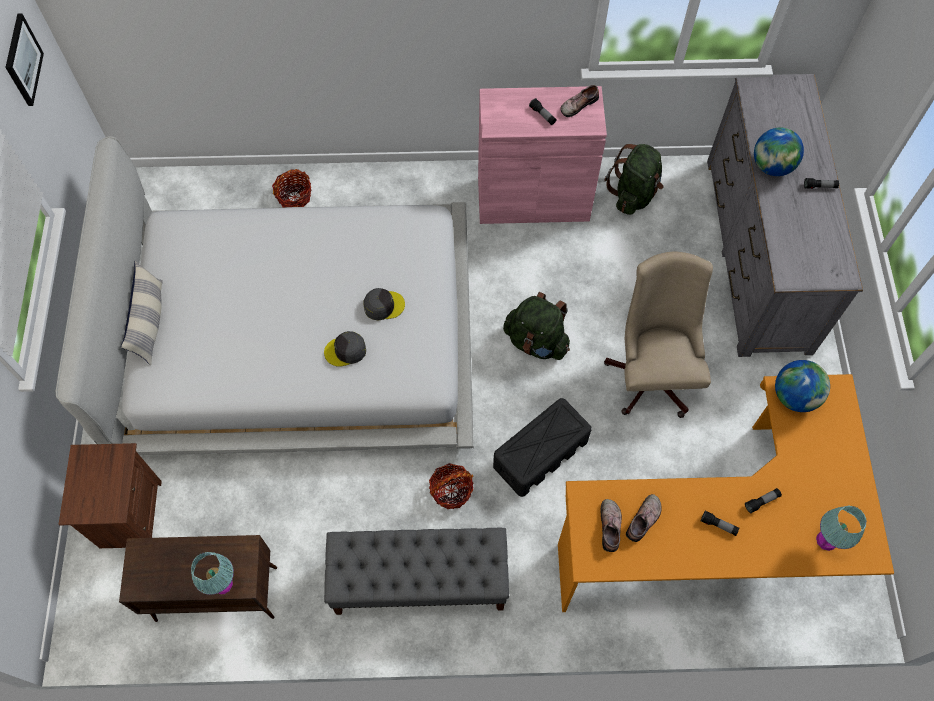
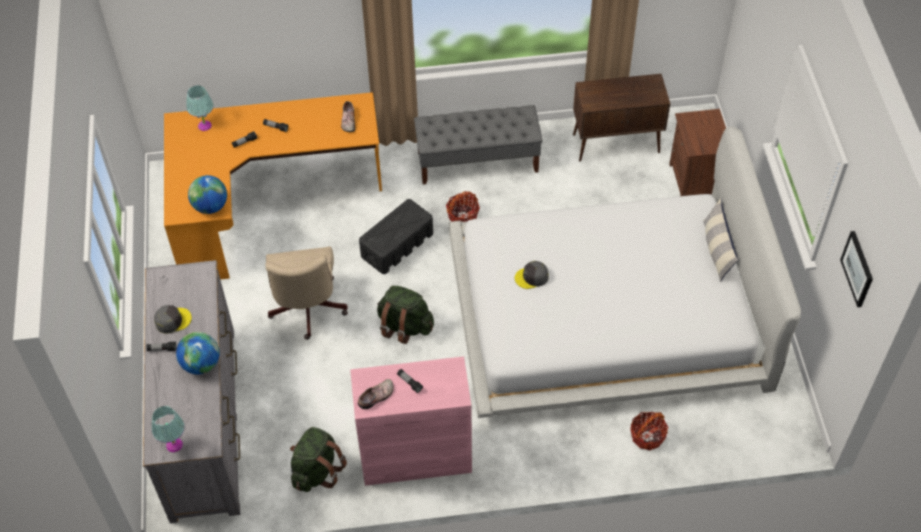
camera: 175 degrees right, 10 degrees down
(222, 583) = (599, 86): turquoise table lamp -> turquoise table lamp (174, 445)
(346, 351) = (554, 241): grey cap -> grey cap (172, 320)
(644, 520) = (325, 126): shoe -> none

